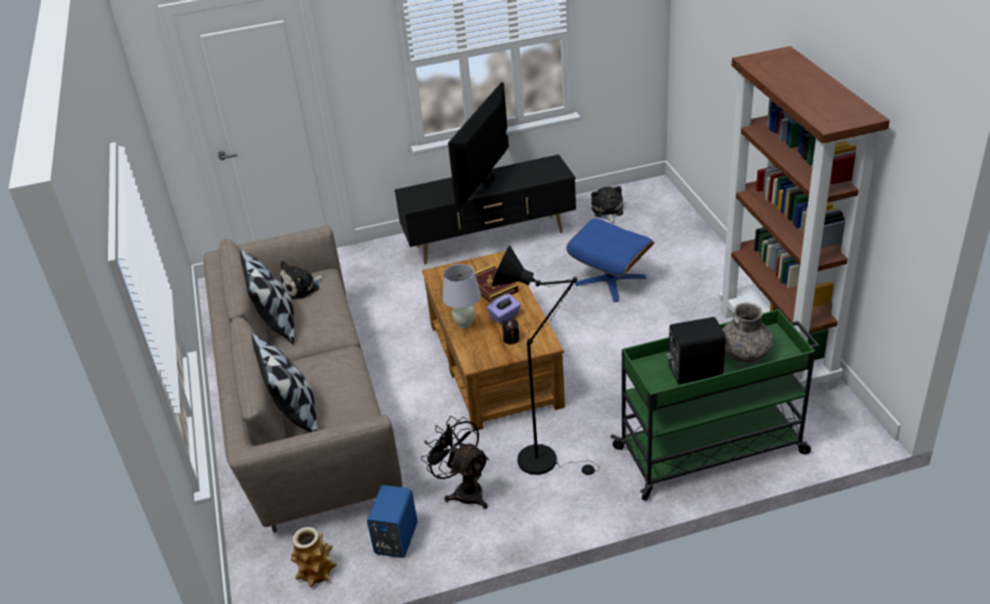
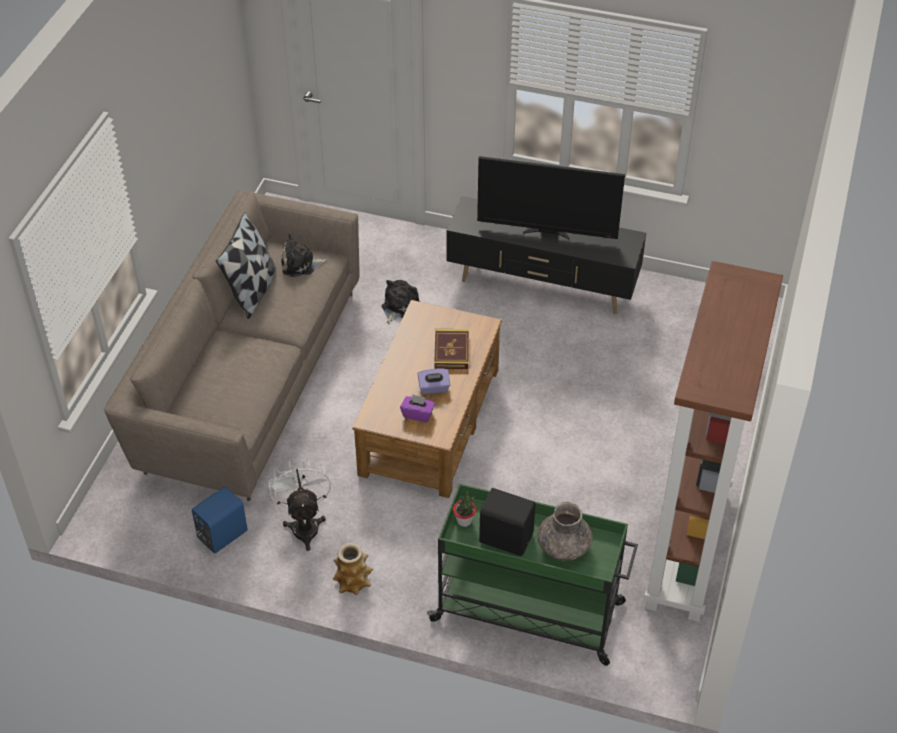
camera: 30 degrees right, 10 degrees up
(295, 413) = (198, 387): pillow -> none
(316, 571) = (147, 526): vase -> vase (353, 582)
(464, 324) = (395, 377): white table lamp -> none
(464, 490) = (304, 525): black fan -> white fan
(486, 183) = (547, 232): television -> television turned 135 degrees counterclockwise
(511, 339) = (418, 414): black candle -> purple tissue box
(545, 460) = (389, 537): black floor lamp -> none
(607, 211) = (682, 312): plush toy -> plush toy (399, 307)
(610, 280) = (609, 392): blue ottoman -> none
(648, 377) = (464, 521): none -> potted plant

